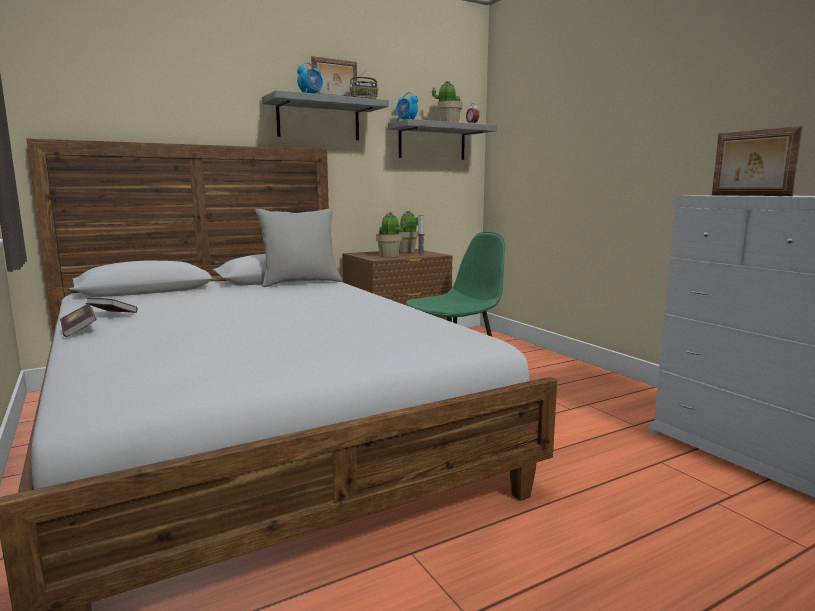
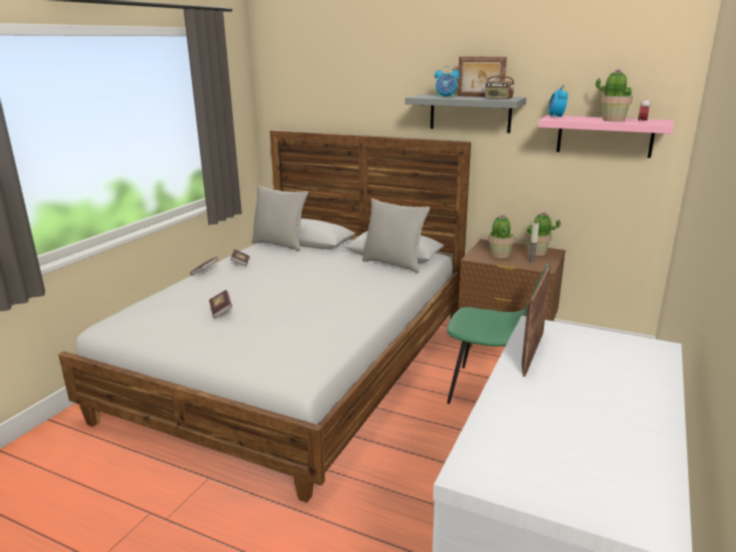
camera: 55 degrees right, 10 degrees up
(115, 297) = (280, 244): none -> grey pillow
(243, 338) = (221, 310): none -> book
(432, 142) = (604, 136): grey shelf -> pink shelf

